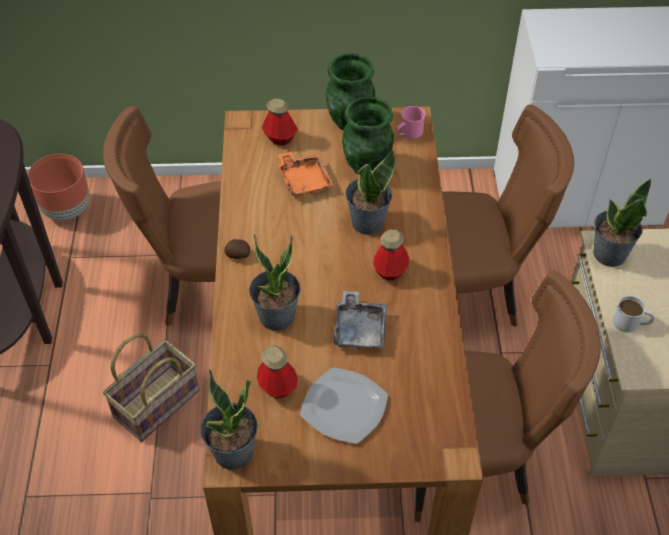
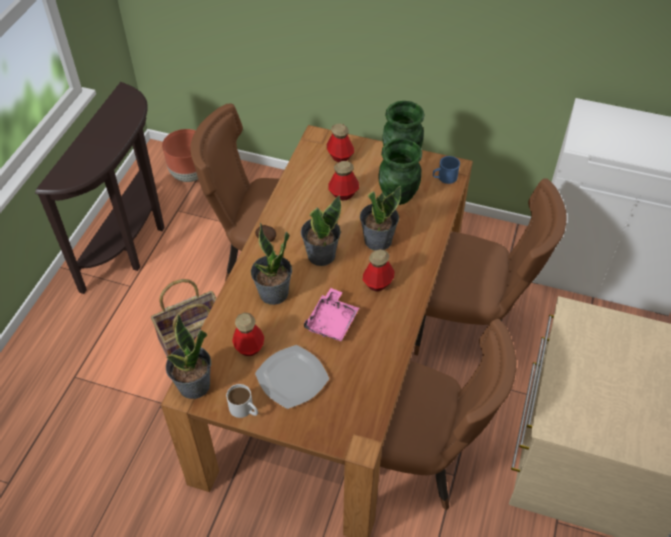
camera: 20 degrees right, 0 degrees up
(304, 180) = (343, 194): orange tray -> bottle
(359, 329) = (332, 321): grey tray -> pink tray
(408, 133) = (444, 178): pink mug -> blue mug
(608, 254) = (573, 322): potted plant -> potted plant (320, 255)
(631, 323) = (565, 384): white mug -> white mug (244, 409)

